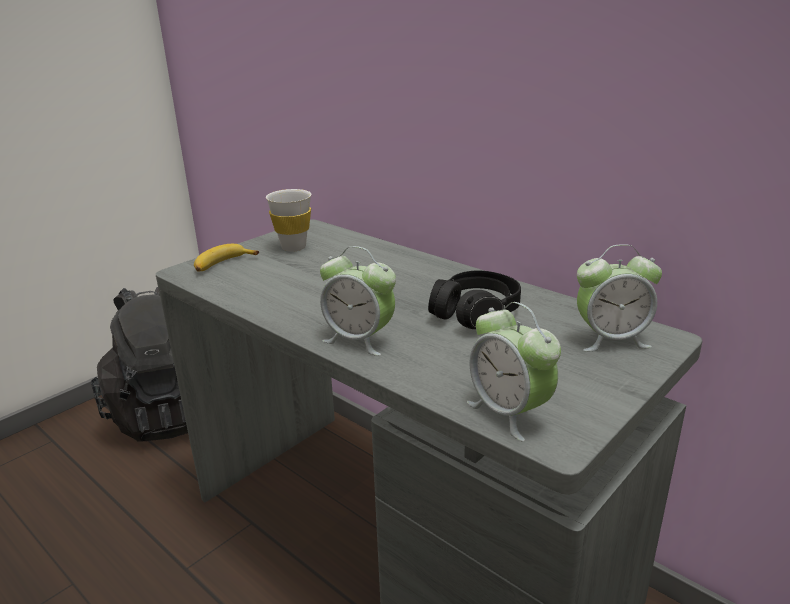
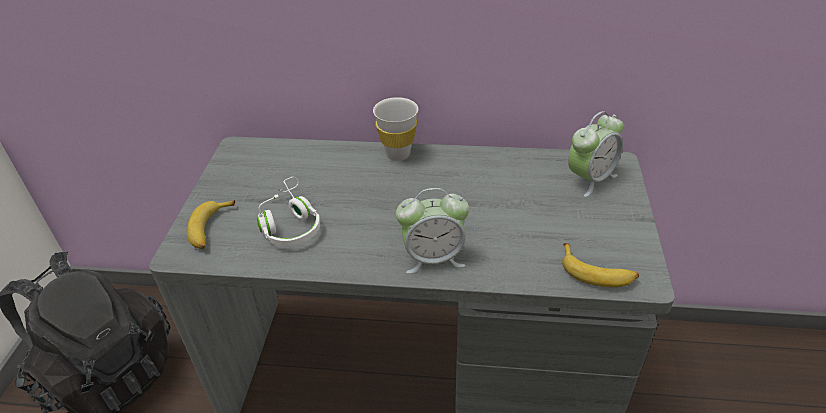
camera: 35 degrees left, 15 degrees up
(280, 279) = (290, 223): none -> white headphones
(293, 247) = (254, 180): white cup -> white cup (398, 154)
(475, 313) = (484, 193): black headphones -> none
(509, 413) = (597, 272): alarm clock -> banana

